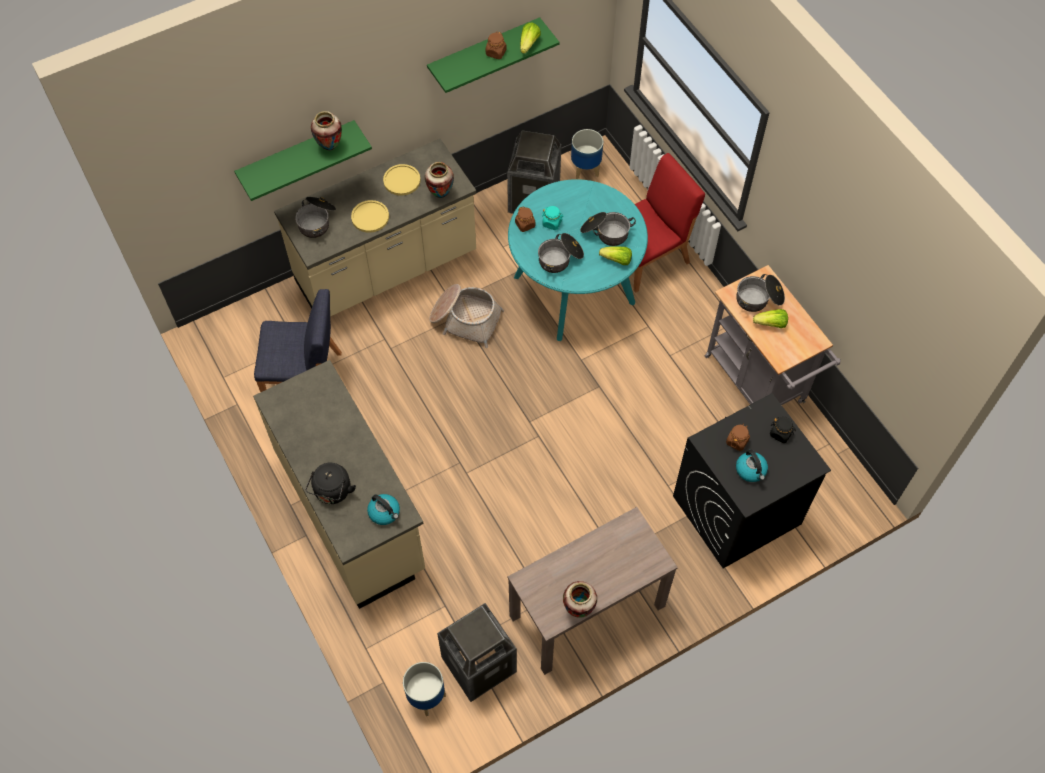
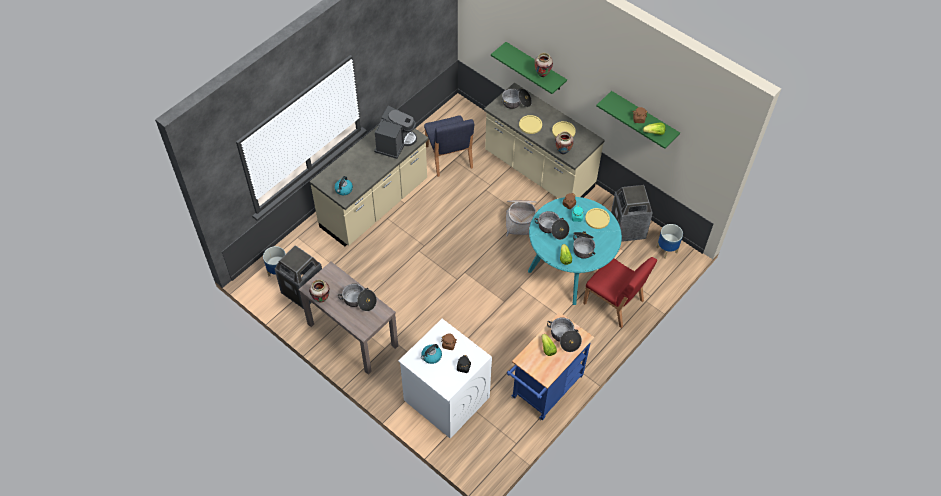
camera: 70 degrees right, 5 degrees down
(319, 410) = (395, 143): none -> coffee machine
(332, 492) = (348, 164): black kettle -> none
(564, 200) = (597, 219): none -> yellow plate
(600, 553) = (359, 301): none -> cooking pot
(736, 510) = (446, 398): black washing machine -> white washing machine
(758, 384) = (544, 391): grey cart -> blue cart

